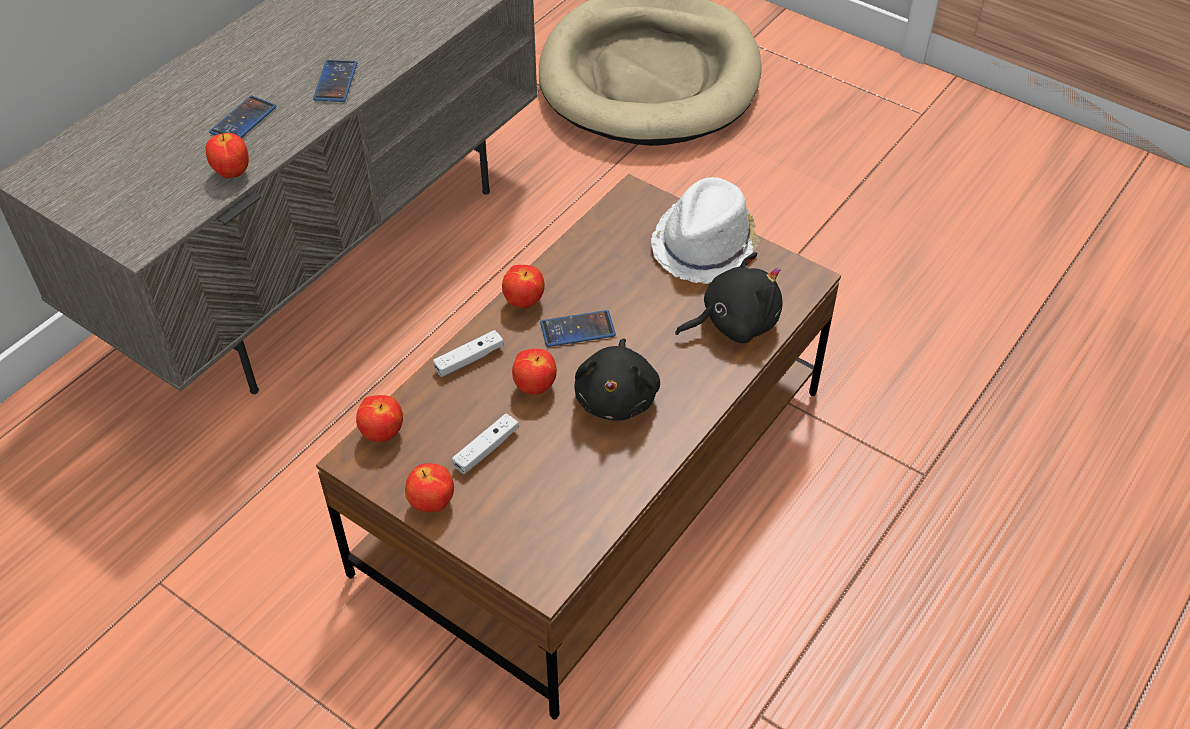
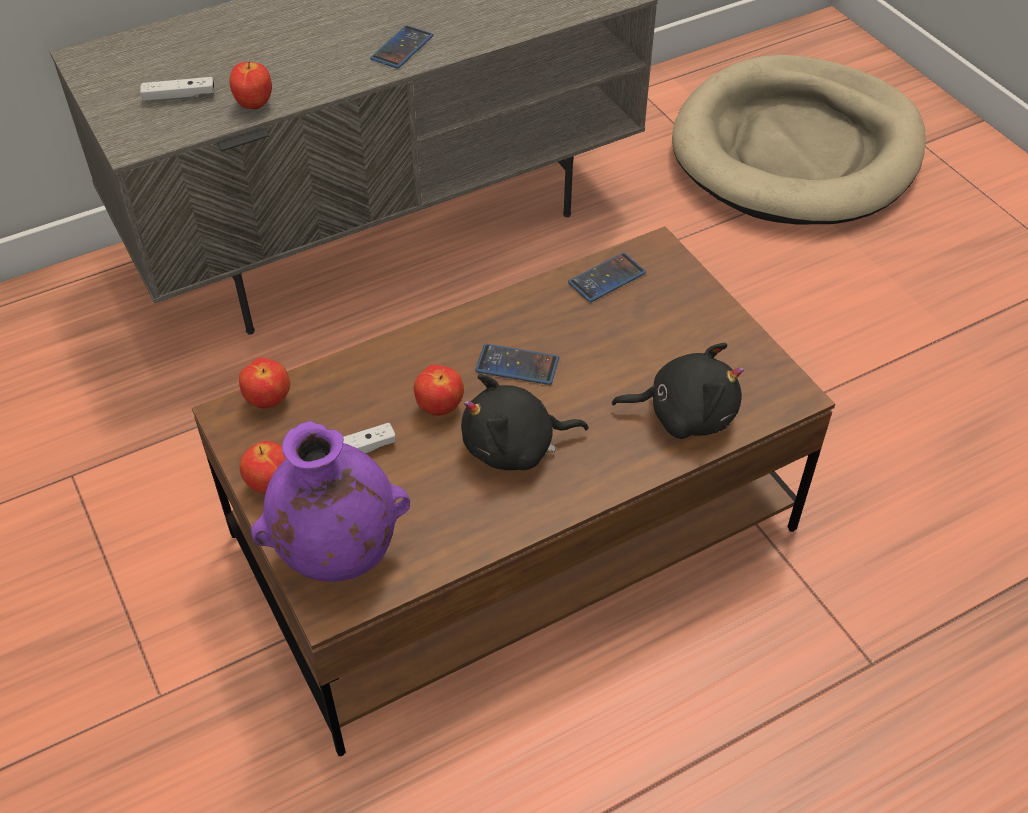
camera: 25 degrees right, 0 degrees up
(243, 120) = (296, 60): phone -> phone (607, 278)
(469, 359) = (393, 358): white game controller -> white game controller (179, 96)
(524, 302) = (481, 320): apple -> none
(526, 538) = (338, 556): none -> purple vase
(617, 397) = (515, 447): black plush toy -> black plush toy turned 45 degrees clockwise
(705, 245) = (702, 324): white hat -> none

